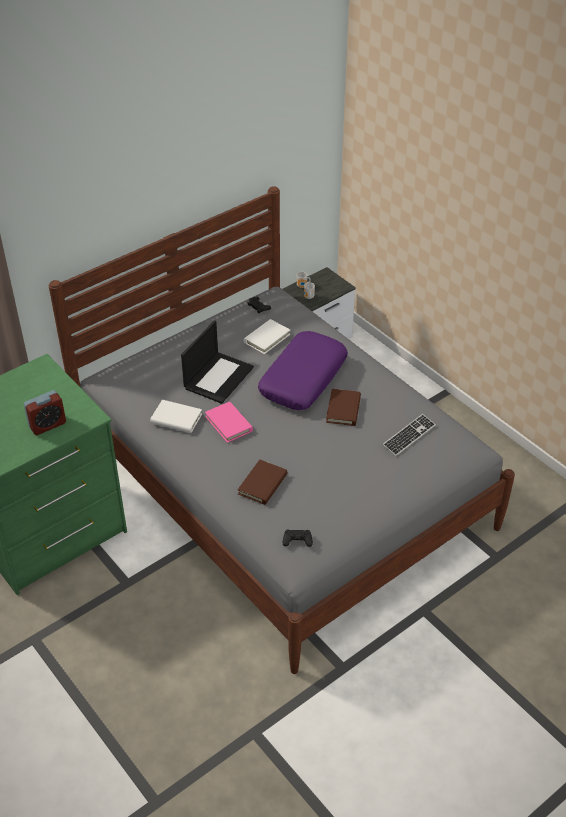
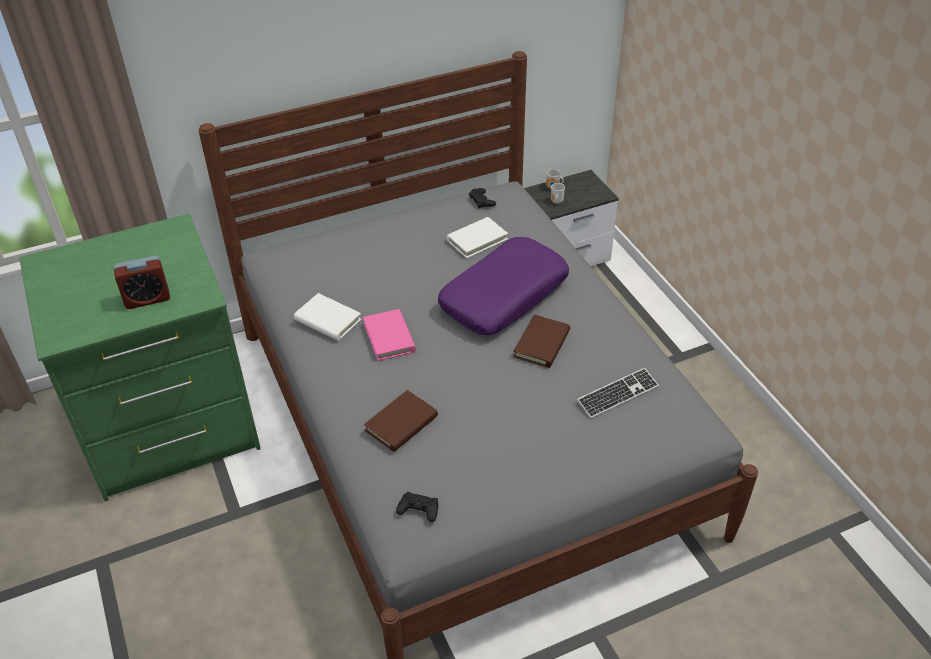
camera: 15 degrees right, 0 degrees up
(218, 377) = (399, 277): laptop -> none

